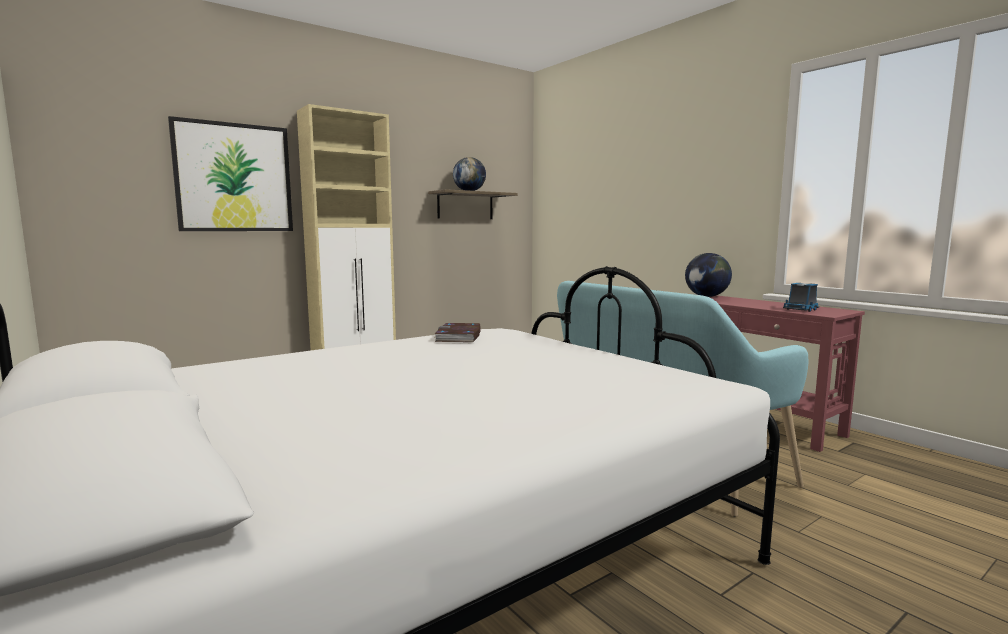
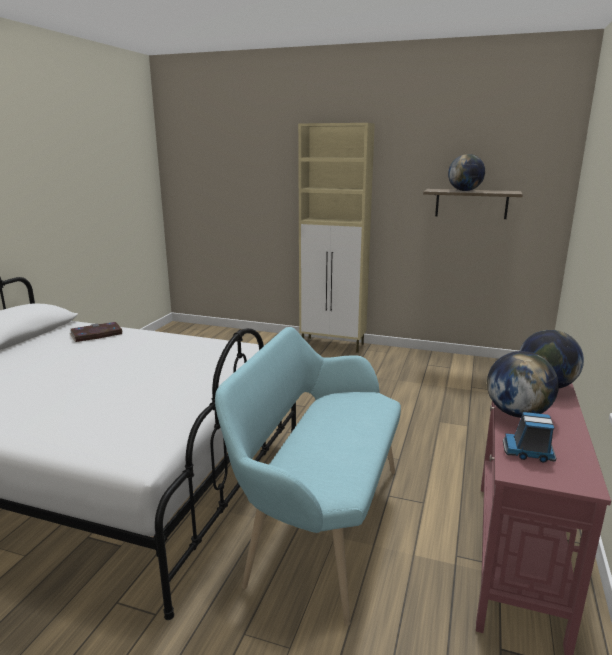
camera: 55 degrees right, 10 degrees up
(234, 178) = (264, 181): picture -> none
(459, 336) = (220, 347): book -> book (96, 334)
(743, 304) = (517, 413): none -> globe

